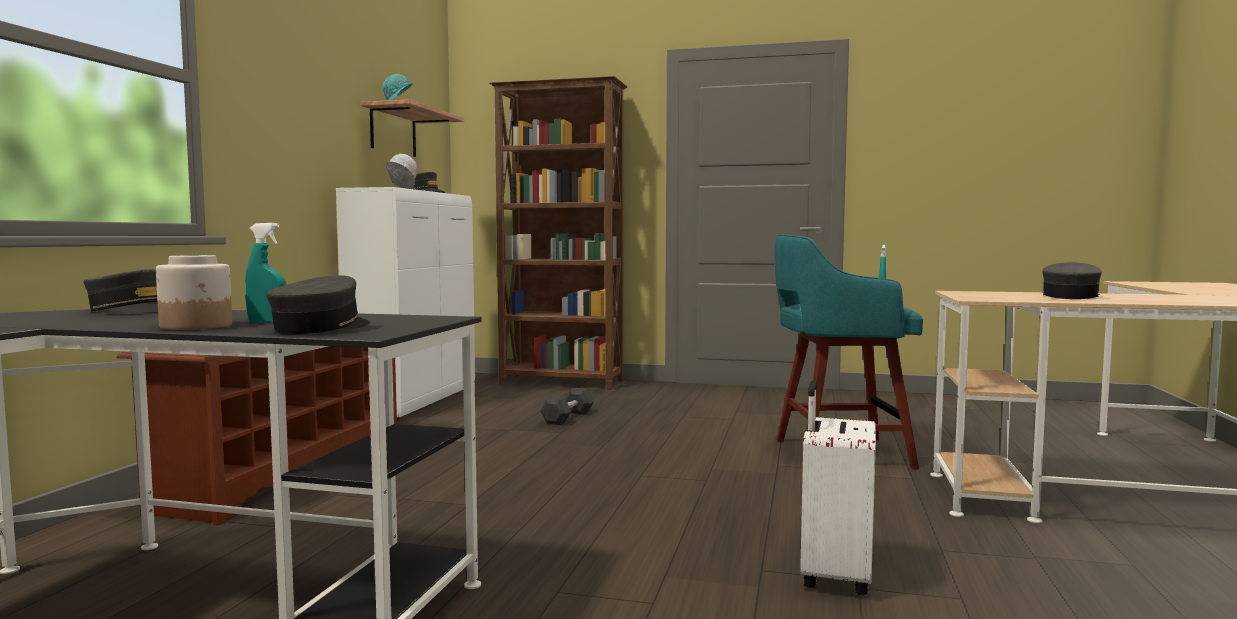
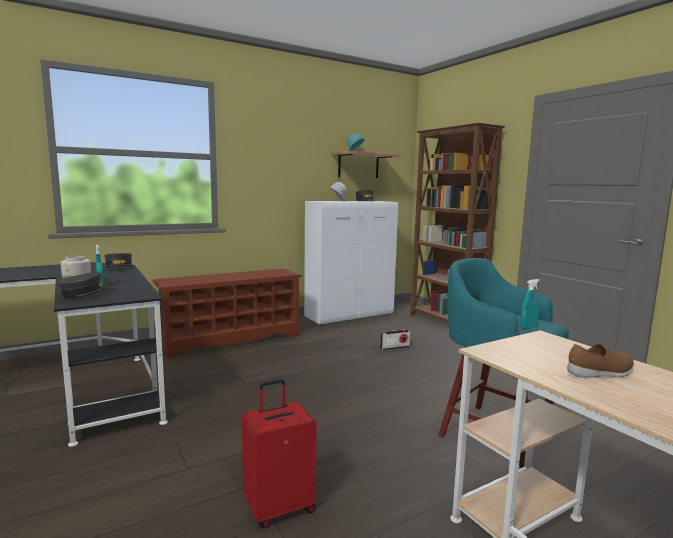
camera: 45 degrees right, 5 degrees up
(568, 417) = (394, 347): black dumbbell -> radio
(833, 576) = (279, 507): white suitcase -> red suitcase
(1069, 296) = (600, 373): grey cap -> brown shoe

